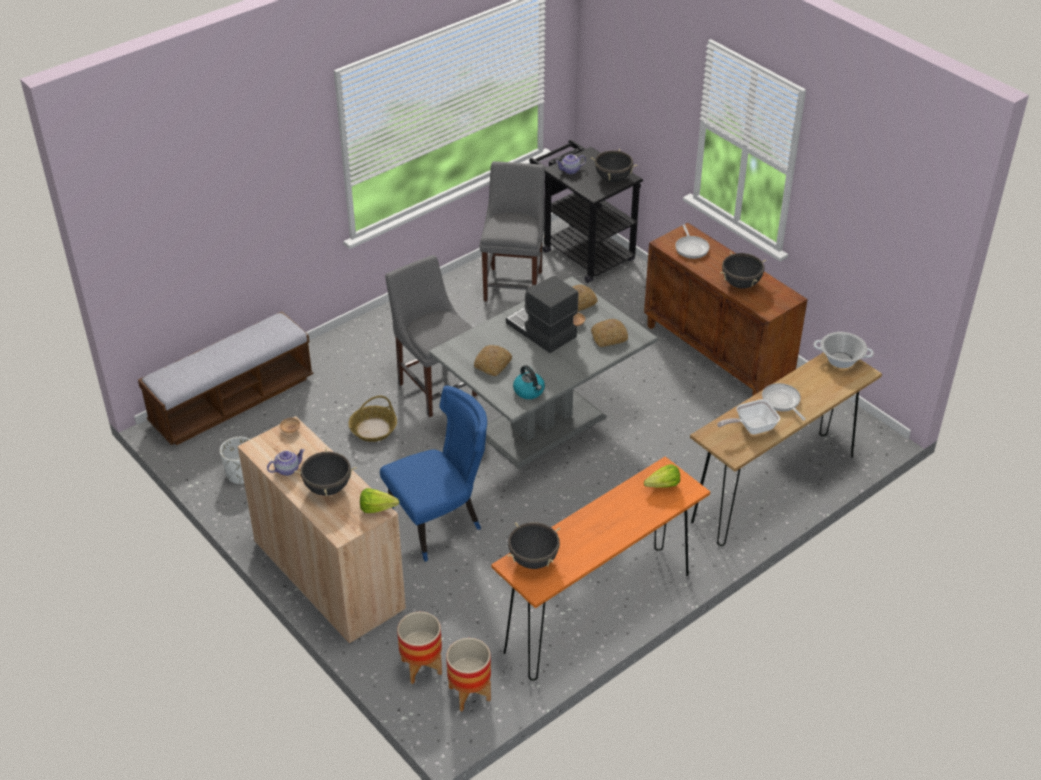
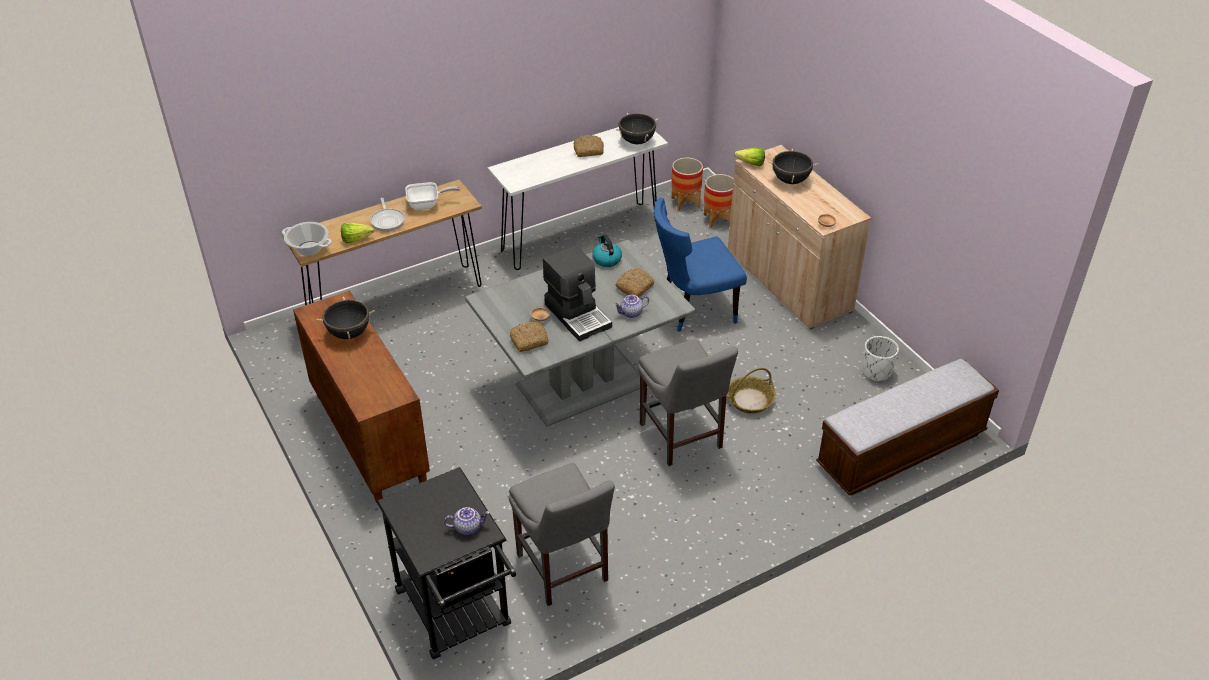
camera: 170 degrees left, 0 degrees up
(287, 469) = (825, 196): teapot -> teapot (631, 313)
(514, 283) = (564, 571): grey chair -> grey chair turned 45 degrees counterclockwise
(598, 612) = (580, 236): orange console table -> white console table
(608, 337) = (513, 300): bread -> bread (589, 150)
(613, 178) = (416, 504): black cooking pot -> none
(660, 486) = (524, 173): lettuce -> lettuce (358, 239)
(691, 248) = (375, 384): frying pan -> none

